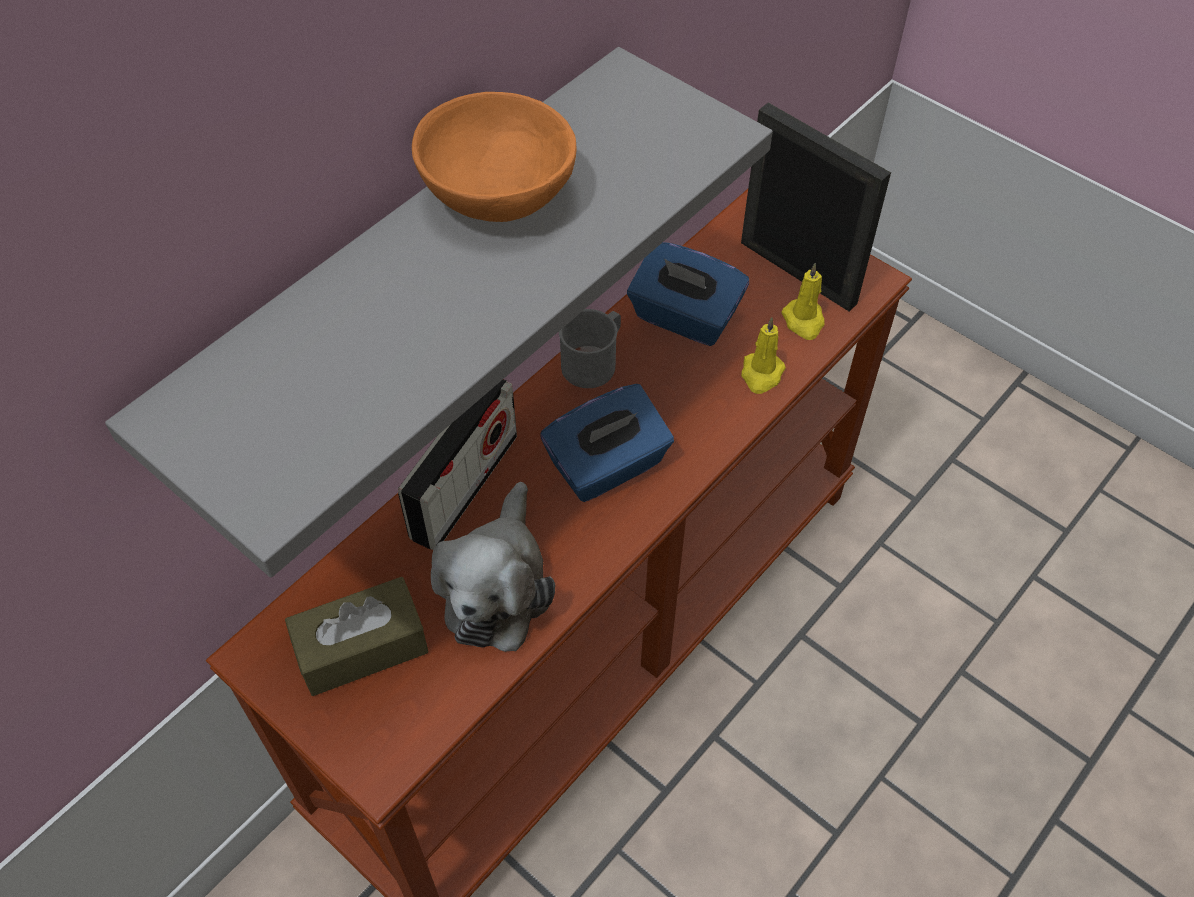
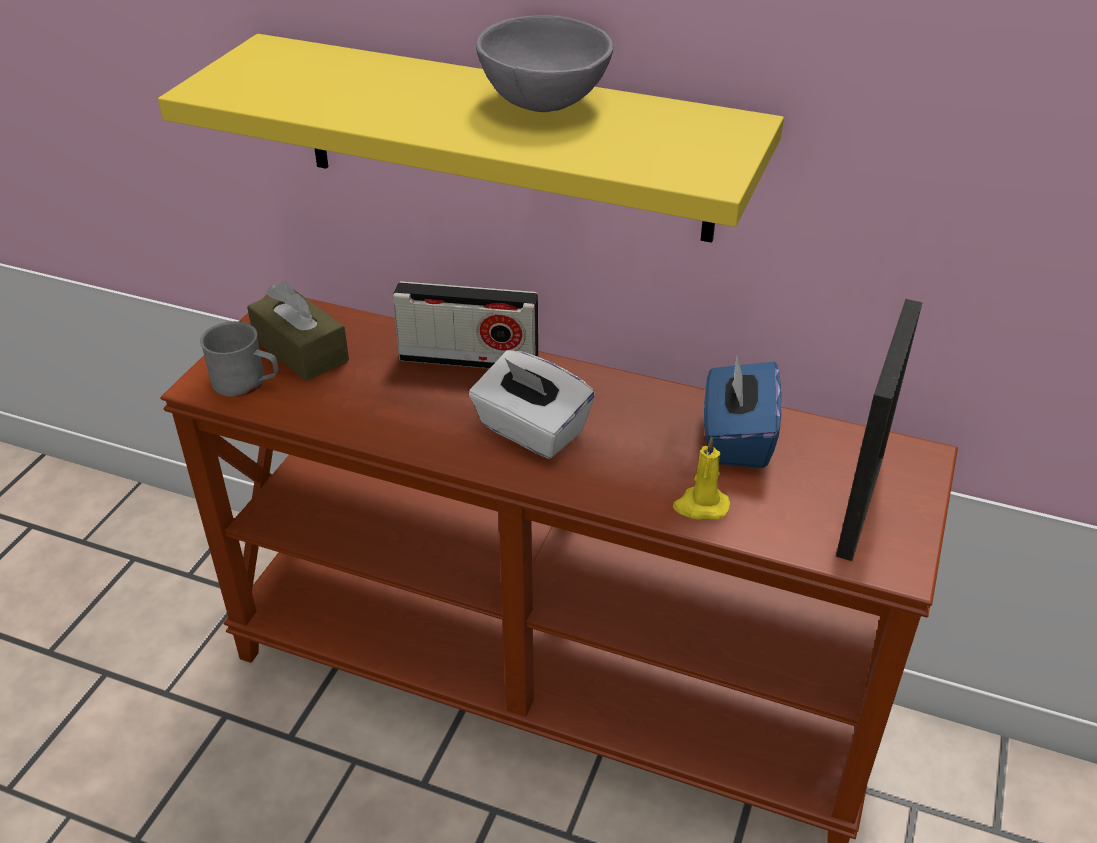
camera: 70 degrees right, 15 degrees down
(403, 271) = (504, 138): grey shelf -> yellow shelf
(496, 586) = (380, 399): plush toy -> none
(498, 195) = (546, 102): orange bowl -> grey bowl
(594, 361) = (644, 395): grey mug -> grey mug (247, 383)
(607, 466) = (530, 431): blue tissue box -> white tissue box
(804, 321) = (794, 523): yellow candle -> none

